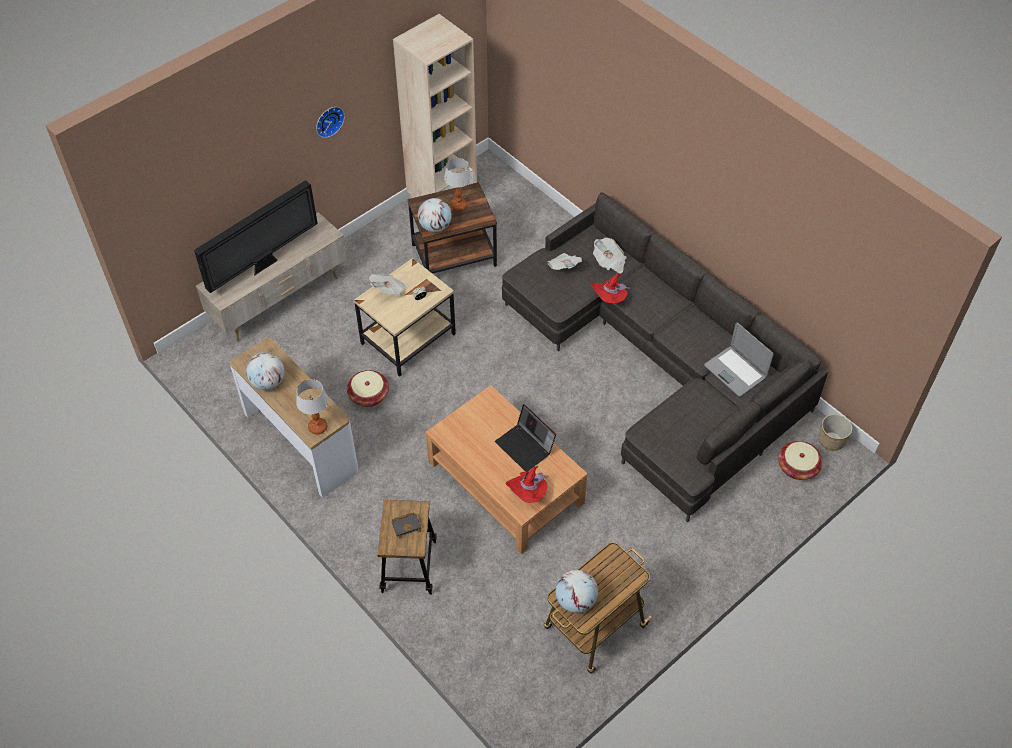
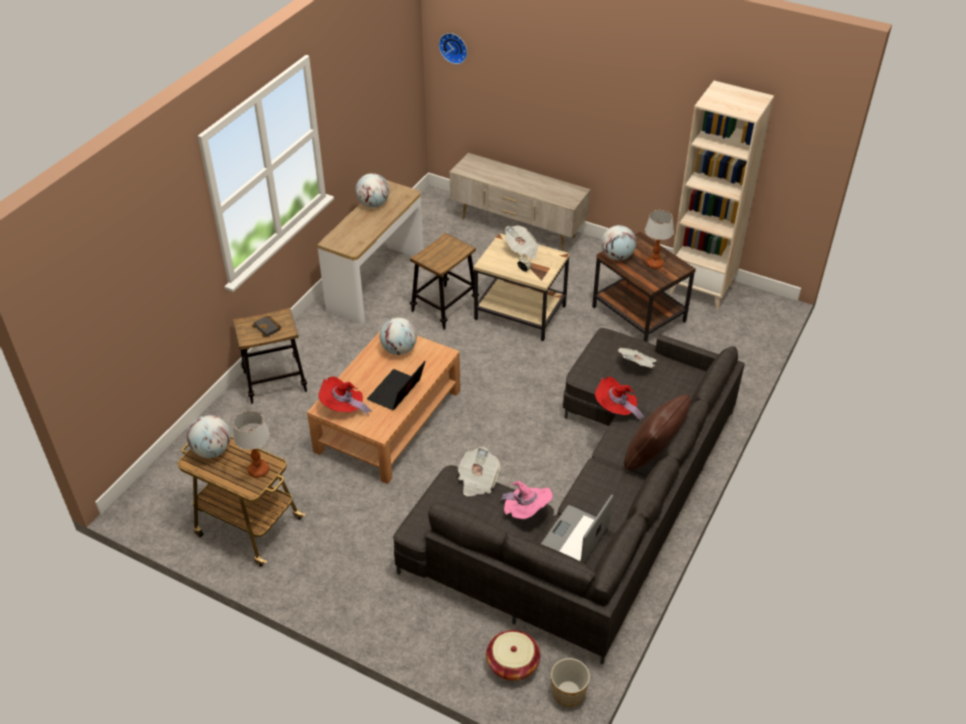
camera: 70 degrees right, 10 degrees down
(265, 264) = (512, 179): television -> none
(317, 427) = (339, 242): table lamp -> table lamp (258, 470)
(328, 120) = (628, 110): wall clock -> wall clock (454, 47)
(369, 395) = (444, 307): basket -> stool
(468, 430) = (399, 350): none -> globe
(609, 262) = (668, 397): newspaper -> newspaper (477, 480)
(668, 294) = (653, 455): none -> brown pillow
(699, 395) = (526, 511): none -> pink hat

